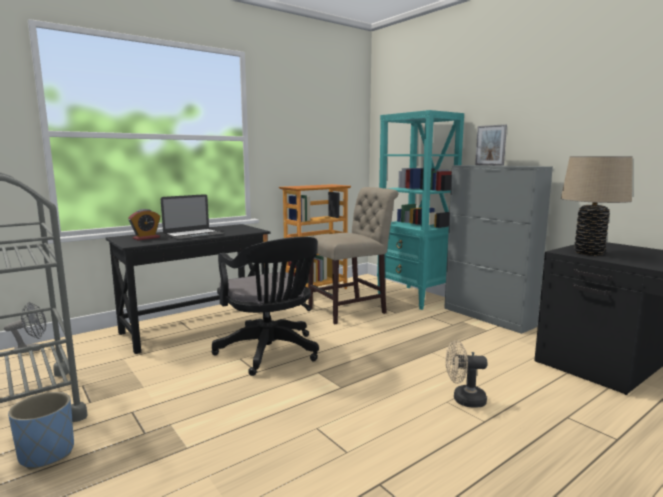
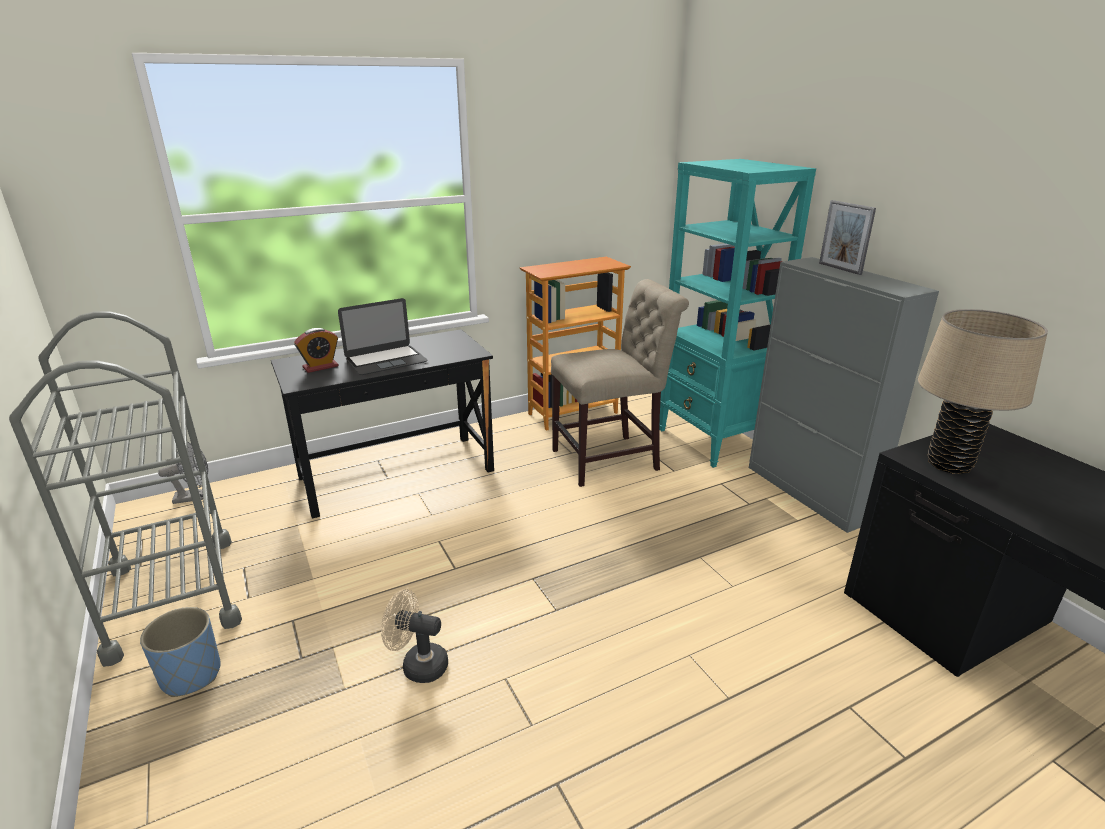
camera: 10 degrees right, 15 degrees up
(270, 353) = (480, 535): black office chair -> none
(463, 400) = (714, 654): beige fan -> beige fan (418, 665)

